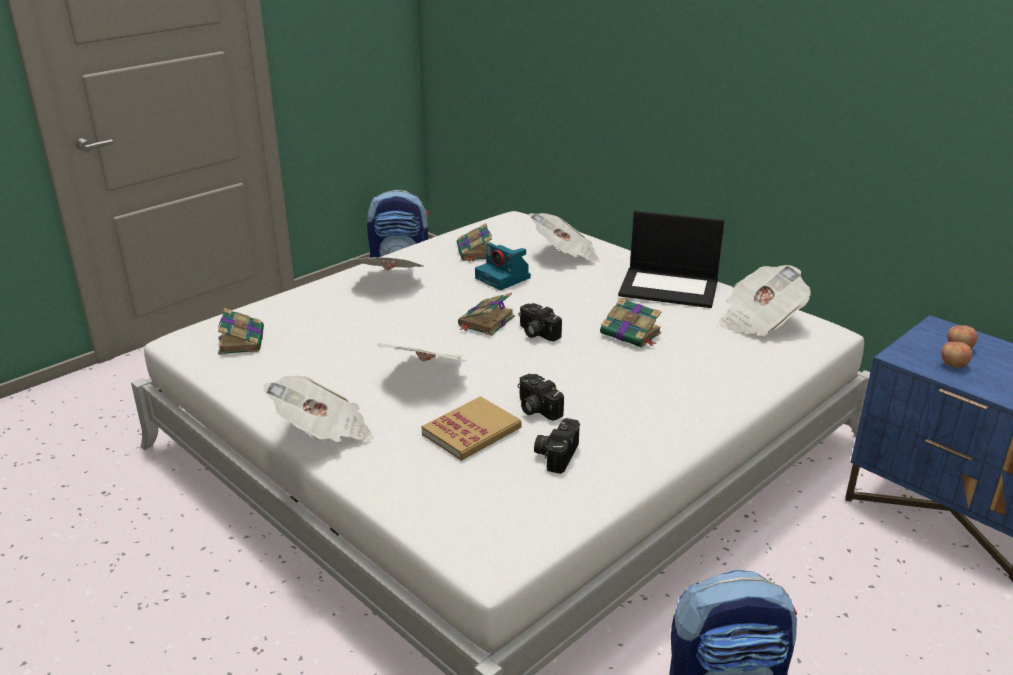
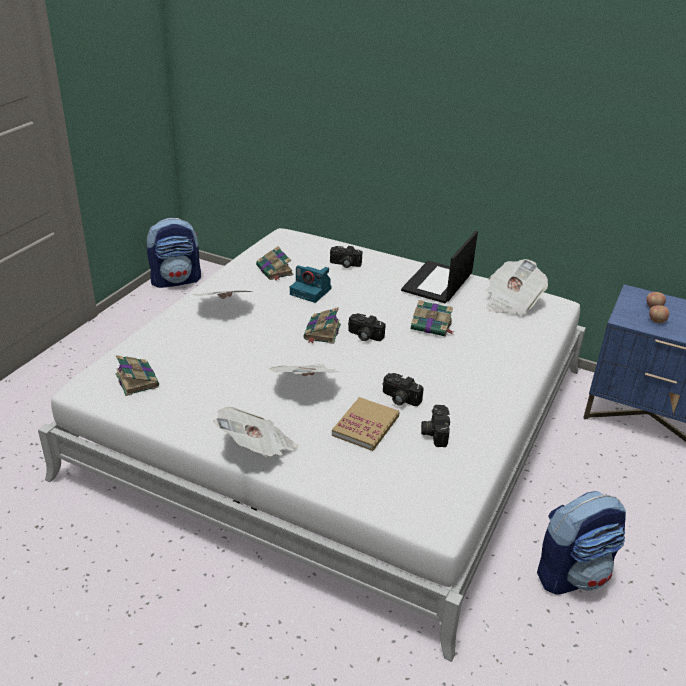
camera: 20 degrees left, 5 degrees up
(565, 255) = (344, 264): newspaper -> camera
(670, 287) = (437, 283): laptop -> laptop turned 120 degrees clockwise

